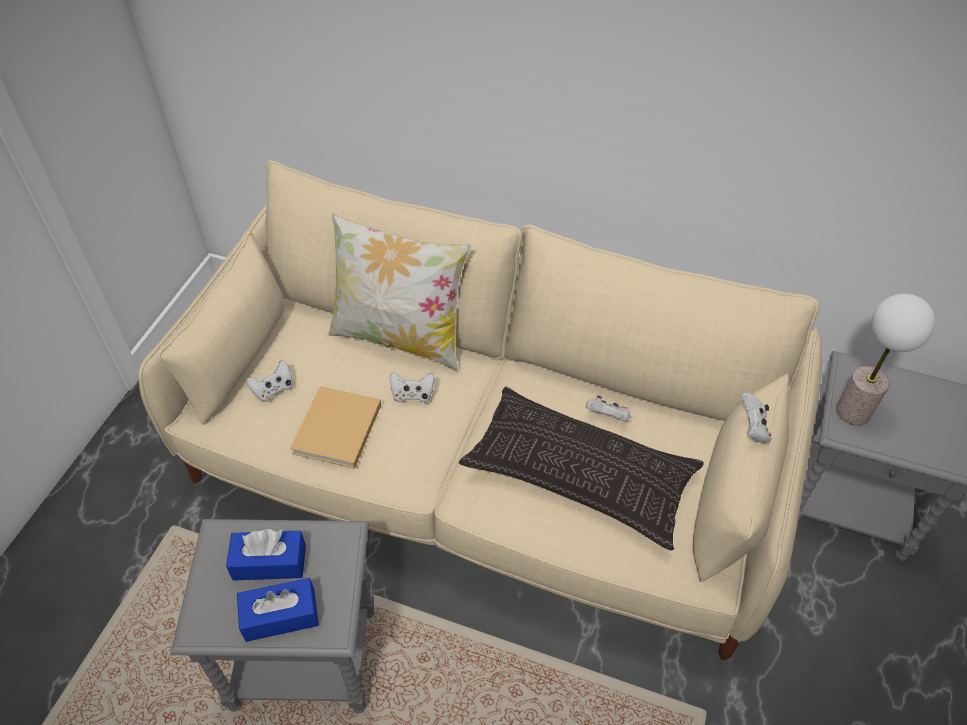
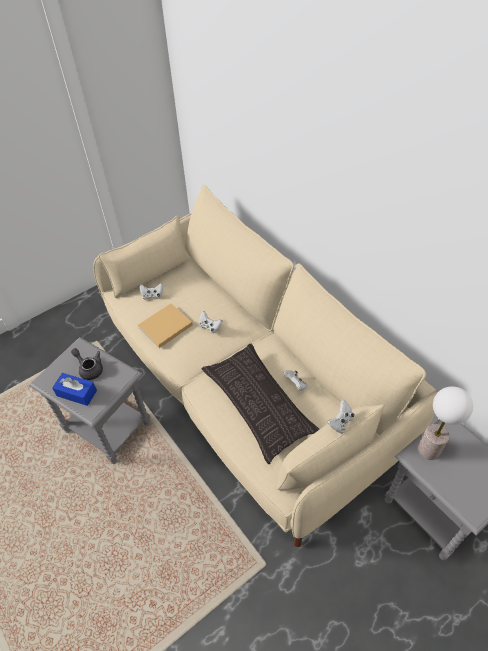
camera: 35 degrees right, 0 degrees up
(269, 562) = (89, 368): blue tissue box -> grey teapot
(400, 337) = (226, 297): pillow -> none

